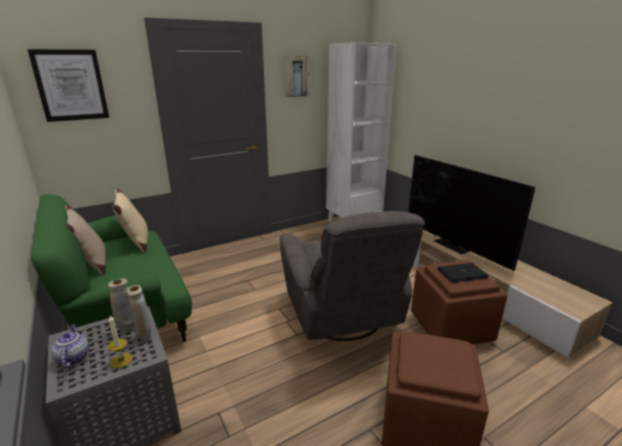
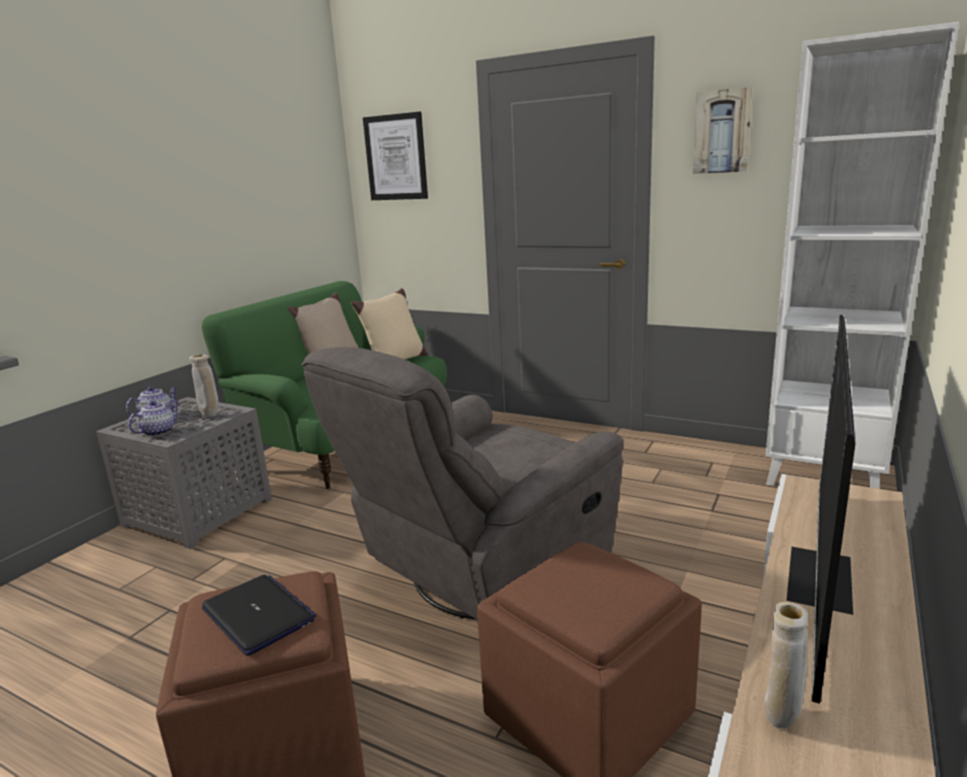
camera: 60 degrees right, 5 degrees down
(121, 360) = (159, 431): candle -> teapot
(145, 336) = (201, 426): beige vase -> beige vase (781, 720)
(462, 273) = (589, 586): laptop -> laptop (258, 615)

